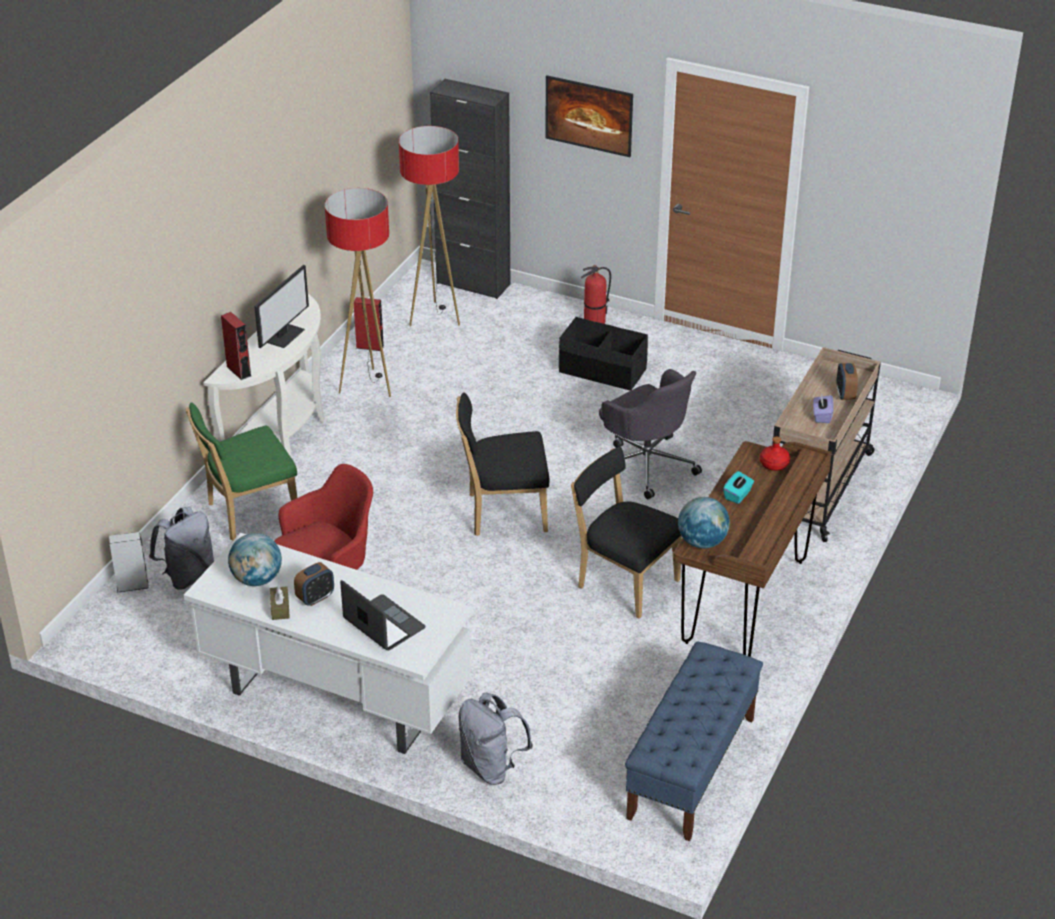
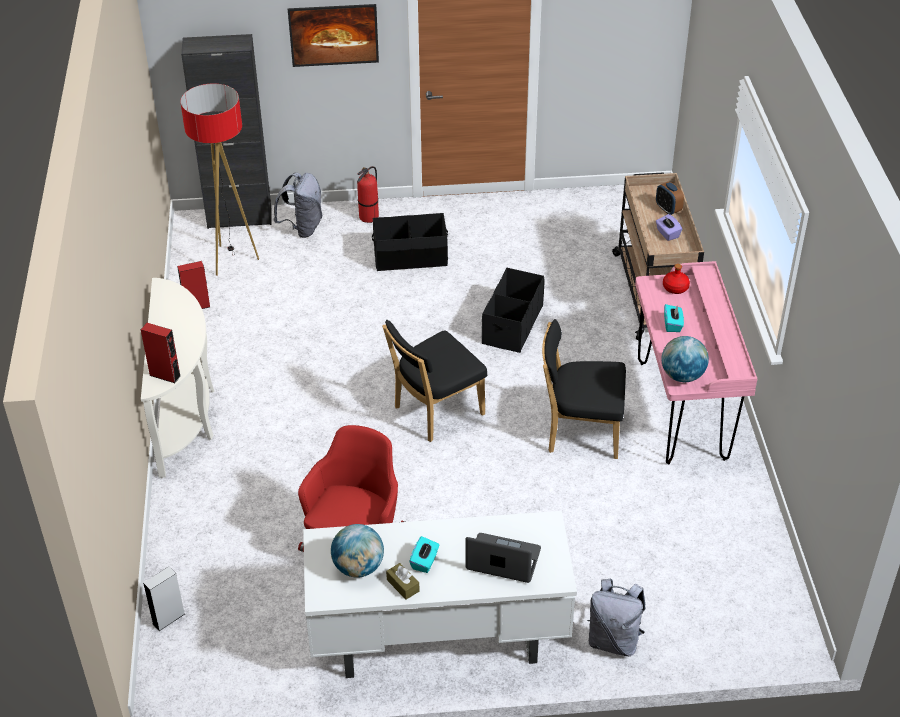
camera: 30 degrees left, 5 degrees up
(188, 576) = (212, 586): grey backpack -> grey backpack (302, 228)
(249, 513) = (218, 503): green chair -> none
(284, 335) = (177, 325): monitor -> none
(315, 598) = (425, 562): alarm clock -> turquoise tissue box
(368, 386) = (225, 343): floor lamp -> none
(646, 465) = (512, 325): grey office chair -> black storage box
(691, 768) = (760, 567): blue bench -> none
(746, 602) = (682, 410): brown desk -> pink desk

